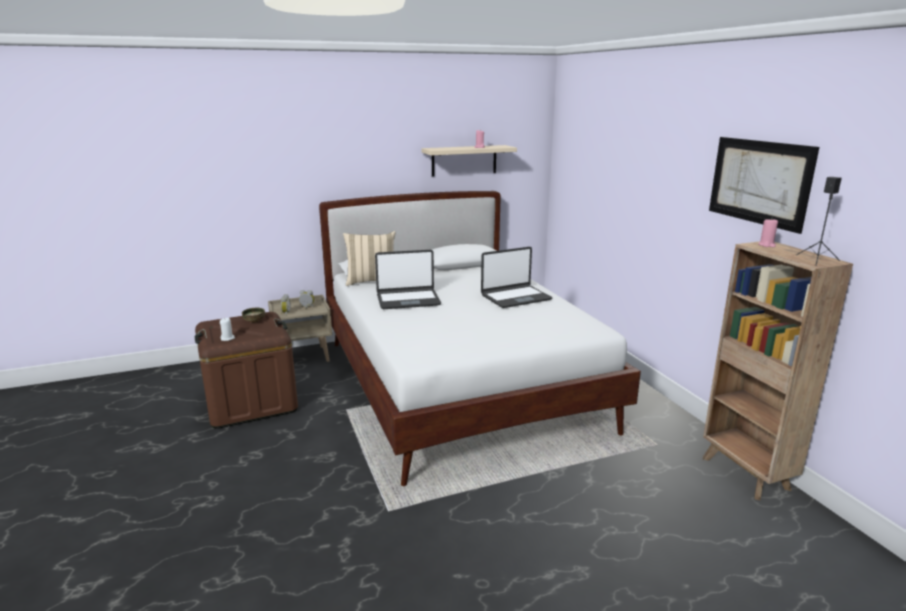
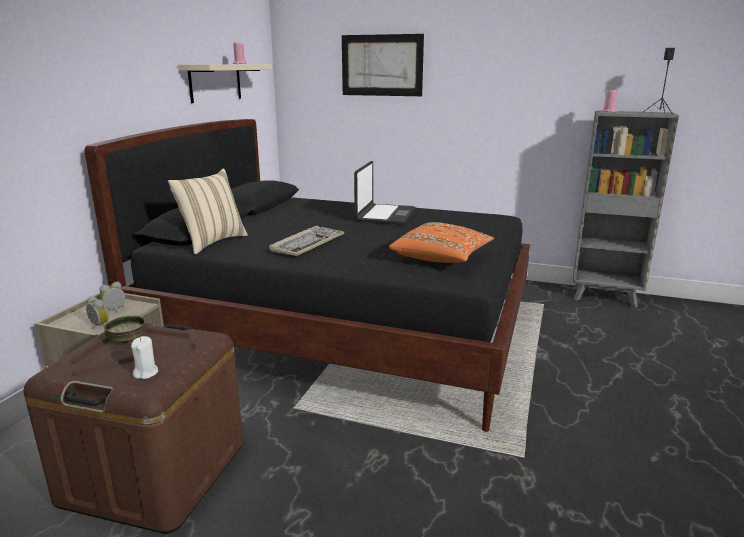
camera: 50 degrees left, 0 degrees up
(408, 300) = (307, 243): laptop -> keyboard
(443, 340) = (441, 258): none -> orange pillow
(458, 383) = (342, 331): white bed -> black bed
(746, 474) = (605, 297): brown bookcase -> grey bookcase
(759, 182) = (572, 66): picture -> picture (381, 65)

